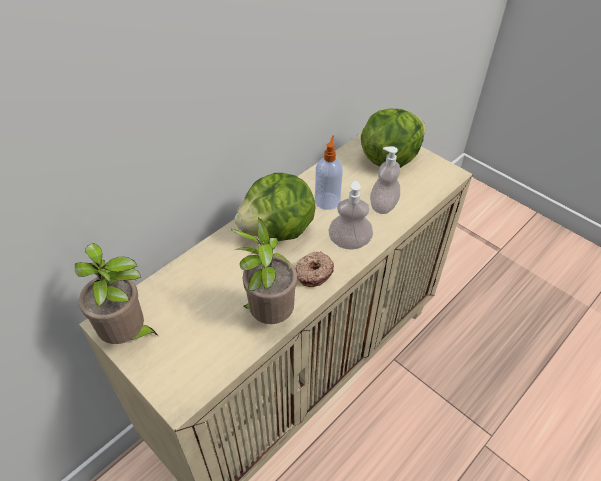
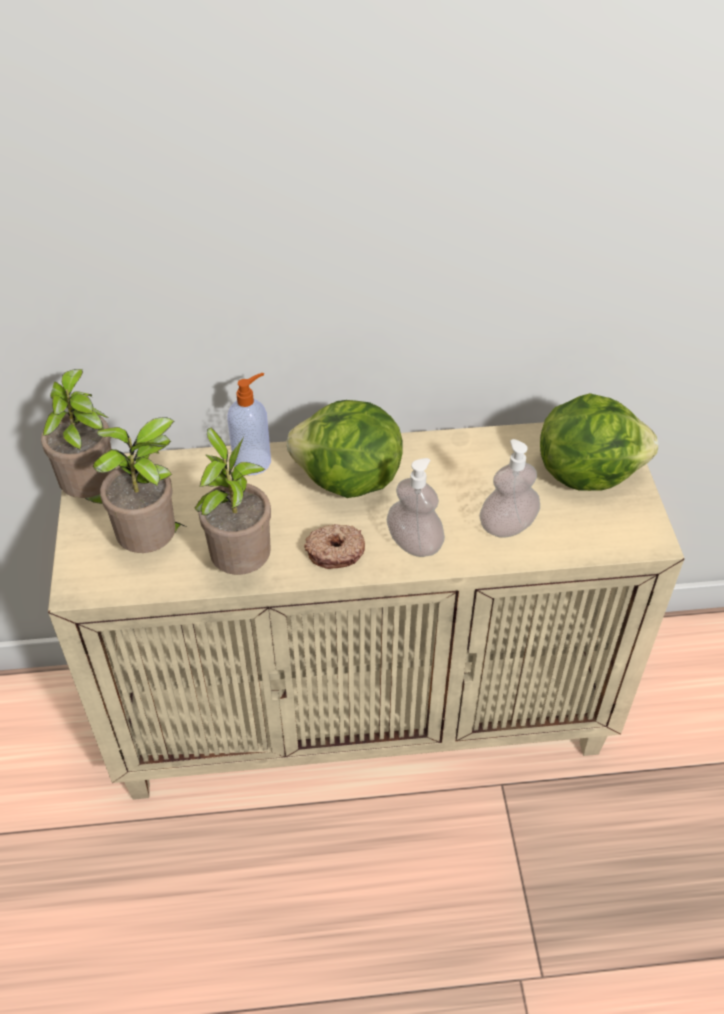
camera: 40 degrees right, 0 degrees up
(203, 339) = (154, 545): none -> potted plant
(327, 200) = (444, 479): soap dispenser -> soap dispenser (253, 461)

